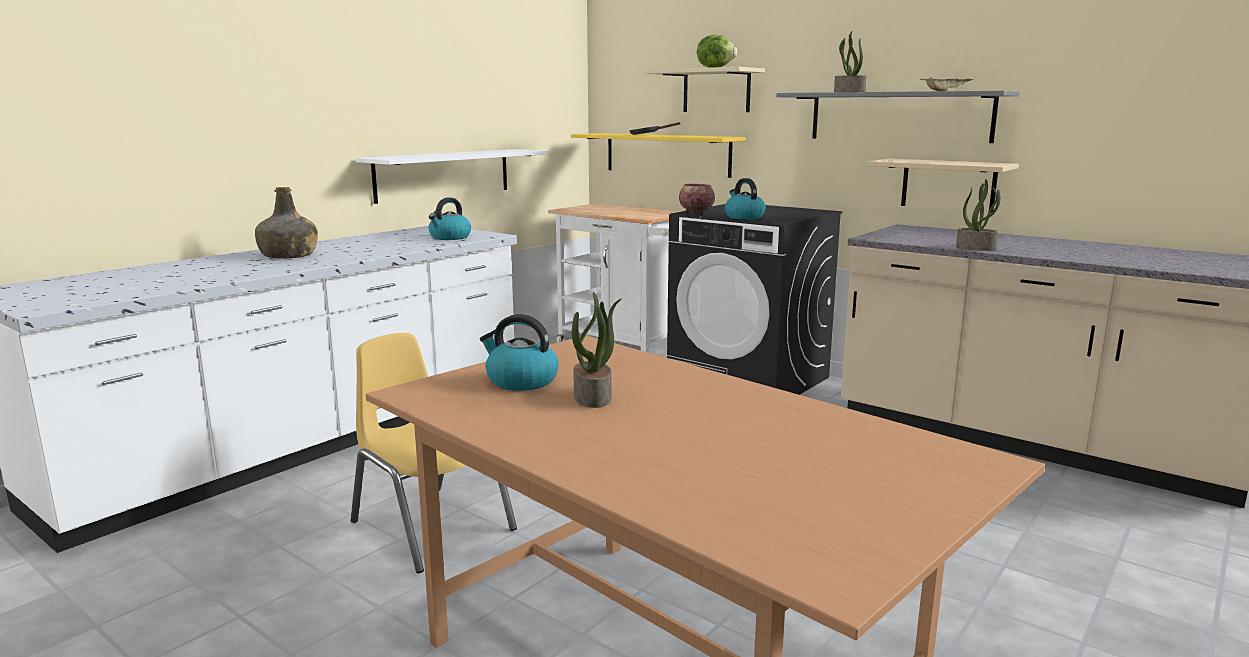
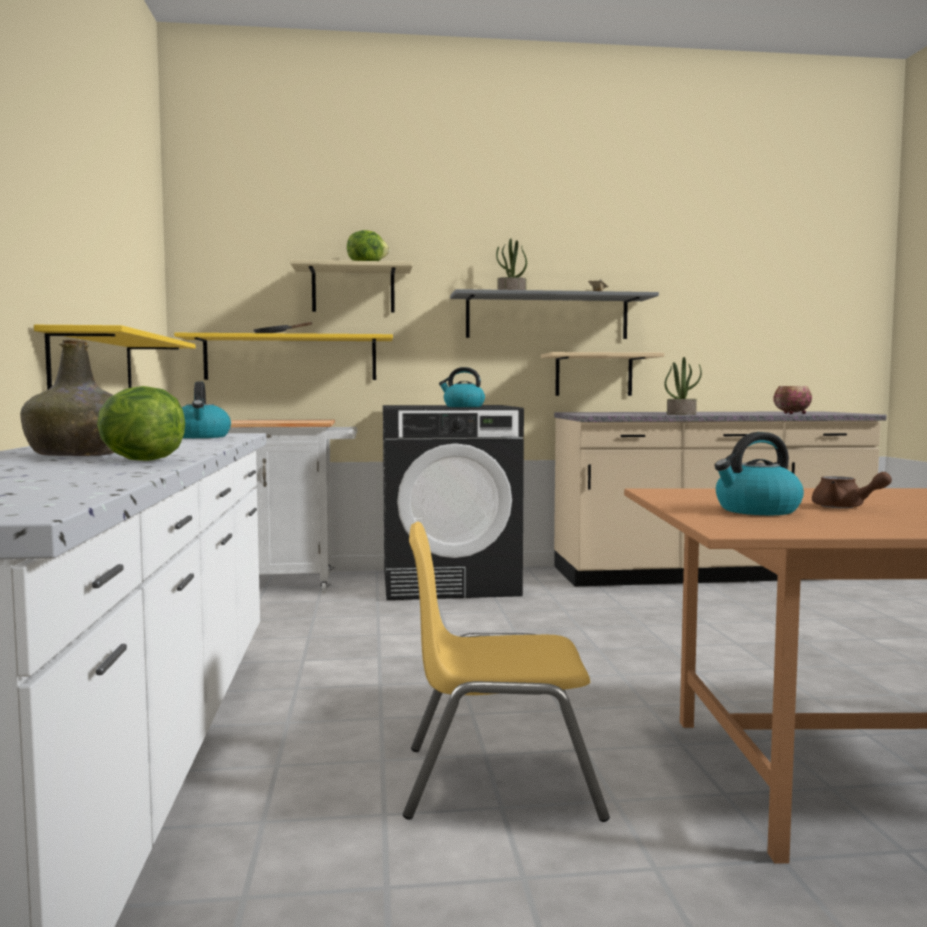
camera: 45 degrees left, 10 degrees down
(272, 268) = (140, 460): none -> lettuce
(443, 174) = (93, 366): white shelf -> yellow shelf
(593, 397) = (845, 507): potted plant -> brown teapot
(695, 213) = (405, 407): bowl -> bowl (792, 413)

